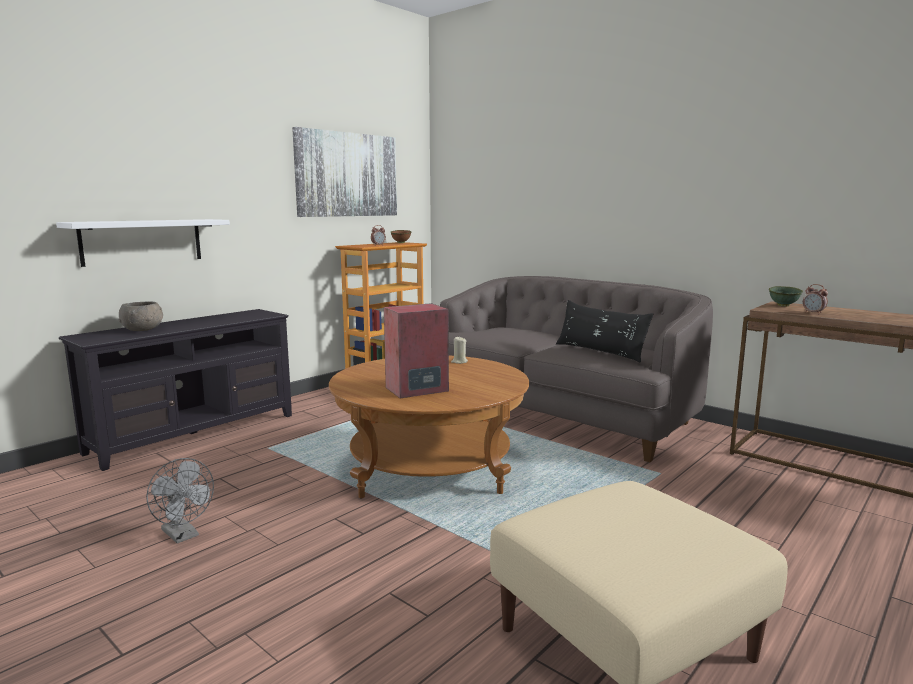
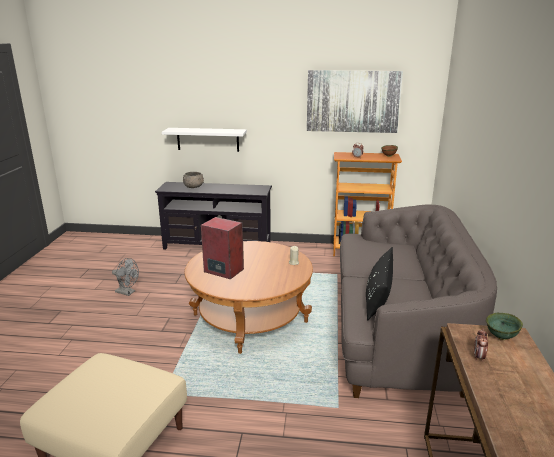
camera: 55 degrees right, 10 degrees up
(183, 535) = (127, 292): grey fan -> grey fan turned 75 degrees counterclockwise

